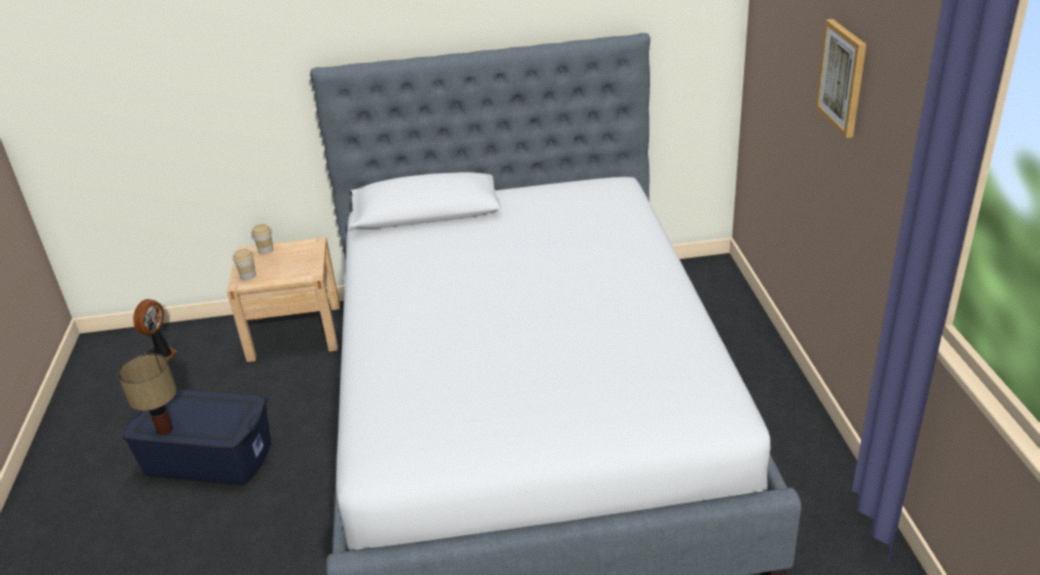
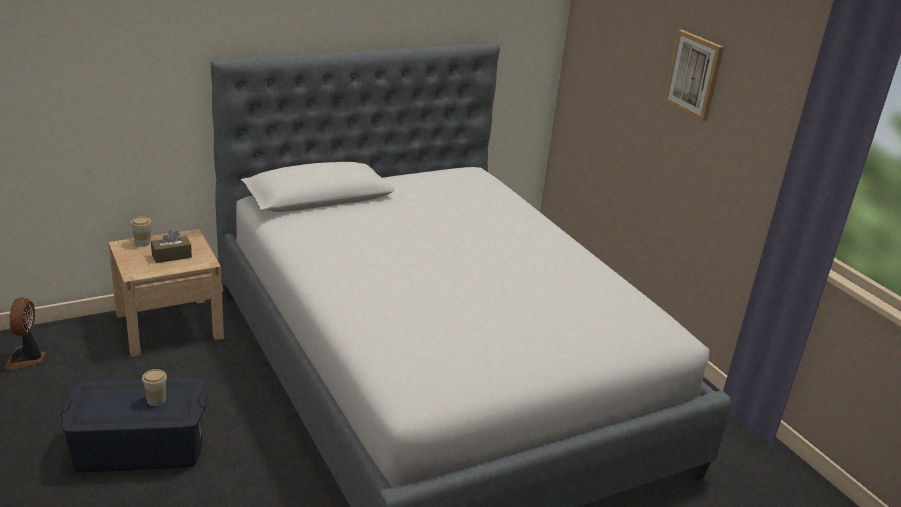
camera: 25 degrees left, 5 degrees down
(165, 429) = (108, 417): table lamp -> none
(248, 276) = (138, 266): cup -> cup (156, 400)
(284, 266) = (171, 256): none -> brown tissue box

